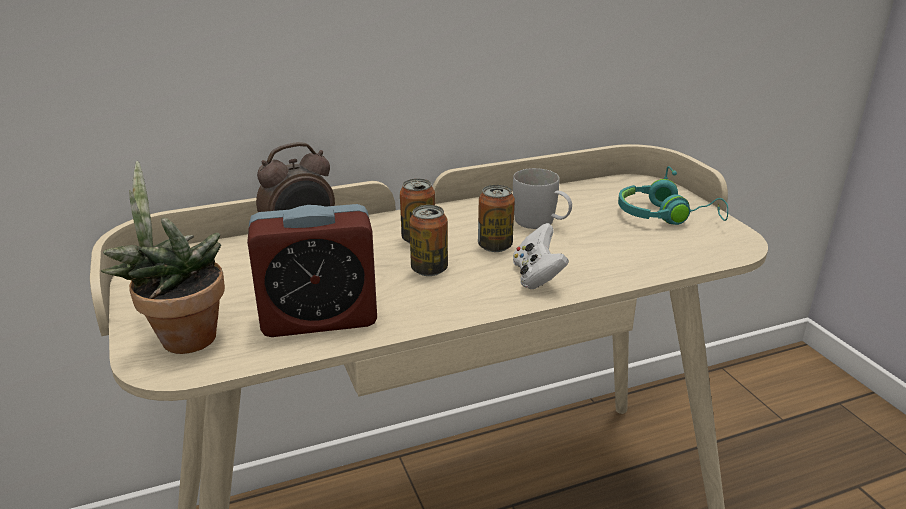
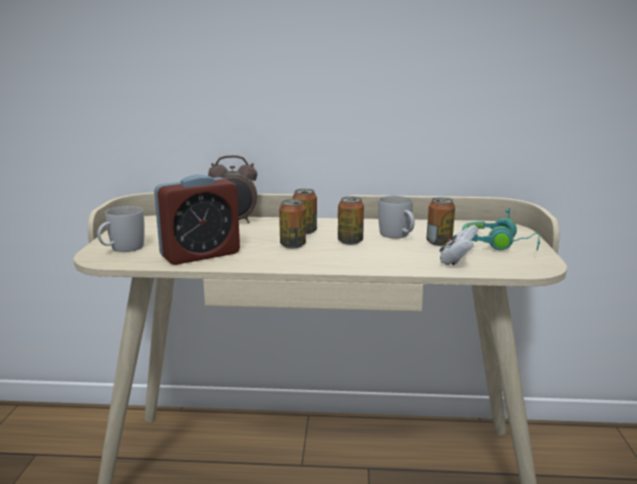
camera: 25 degrees right, 10 degrees down
(182, 336) = (122, 249): potted plant -> white mug
(319, 319) = (200, 255): alarm clock -> alarm clock turned 45 degrees counterclockwise
(537, 276) = (358, 259): white game controller -> white game controller (457, 260)
(599, 225) = (439, 243): none -> can

